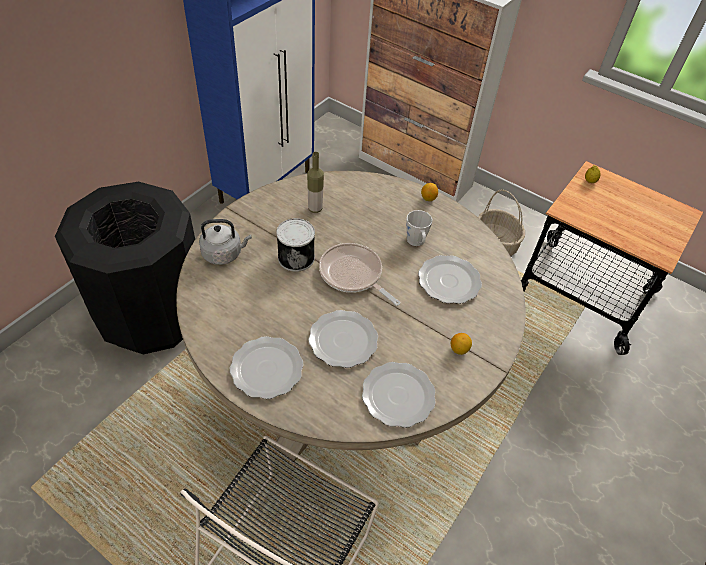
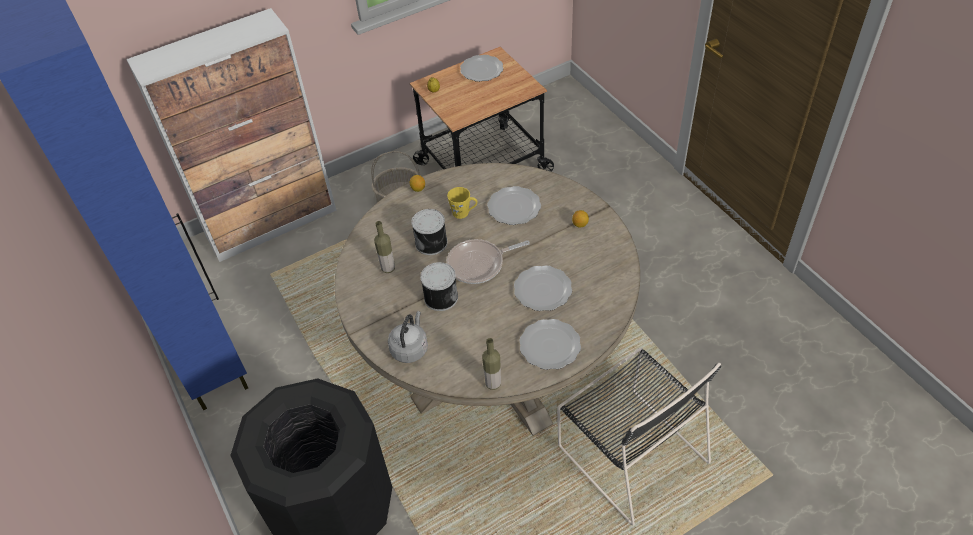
camera: 60 degrees left, 0 degrees up
(200, 332) = (493, 384): none -> bottle
(363, 230) = (432, 242): none -> can
(398, 394) = (604, 272): plate -> plate (481, 70)
(416, 242) = (464, 213): grey mug -> yellow mug

